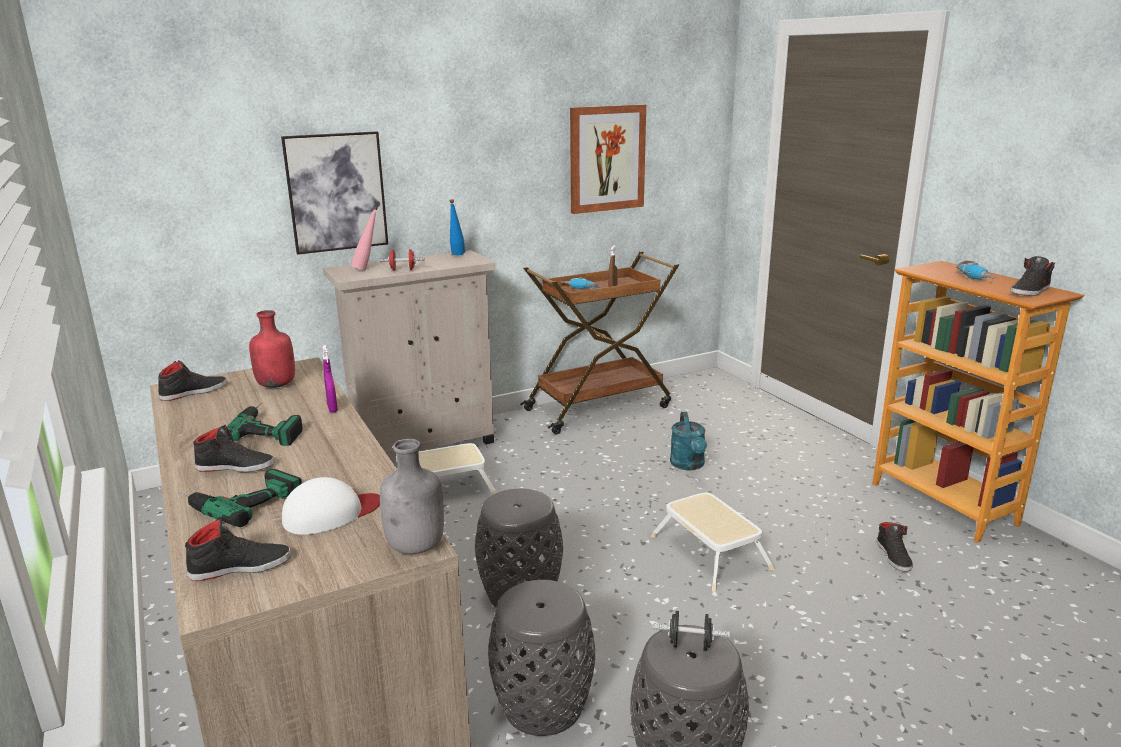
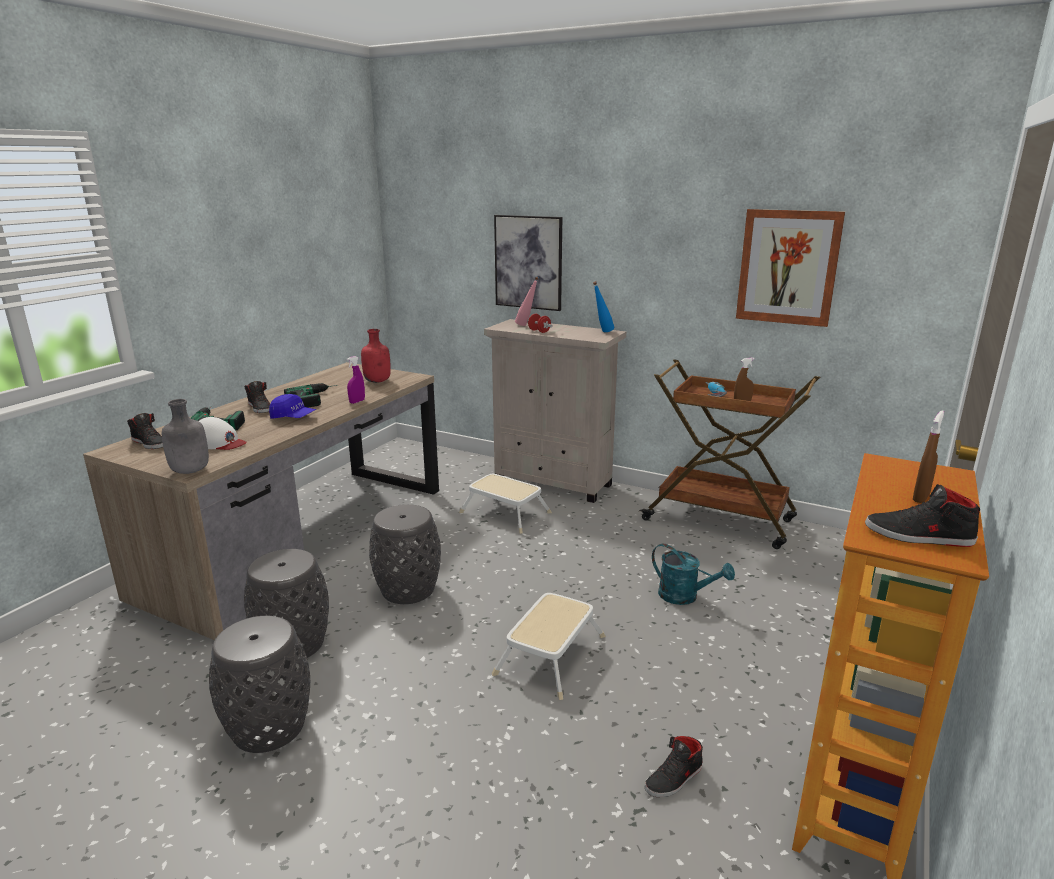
camera: 55 degrees right, 0 degrees up
(194, 392) = (347, 371): black shoe -> none
(321, 452) = (293, 418): none -> blue cap
(688, 465) = (685, 596): turquoise watering can -> turquoise watering can turned 105 degrees counterclockwise
(690, 645) = (264, 633): black dumbbell -> none
(975, 277) = (921, 497): power drill -> brown spray bottle

